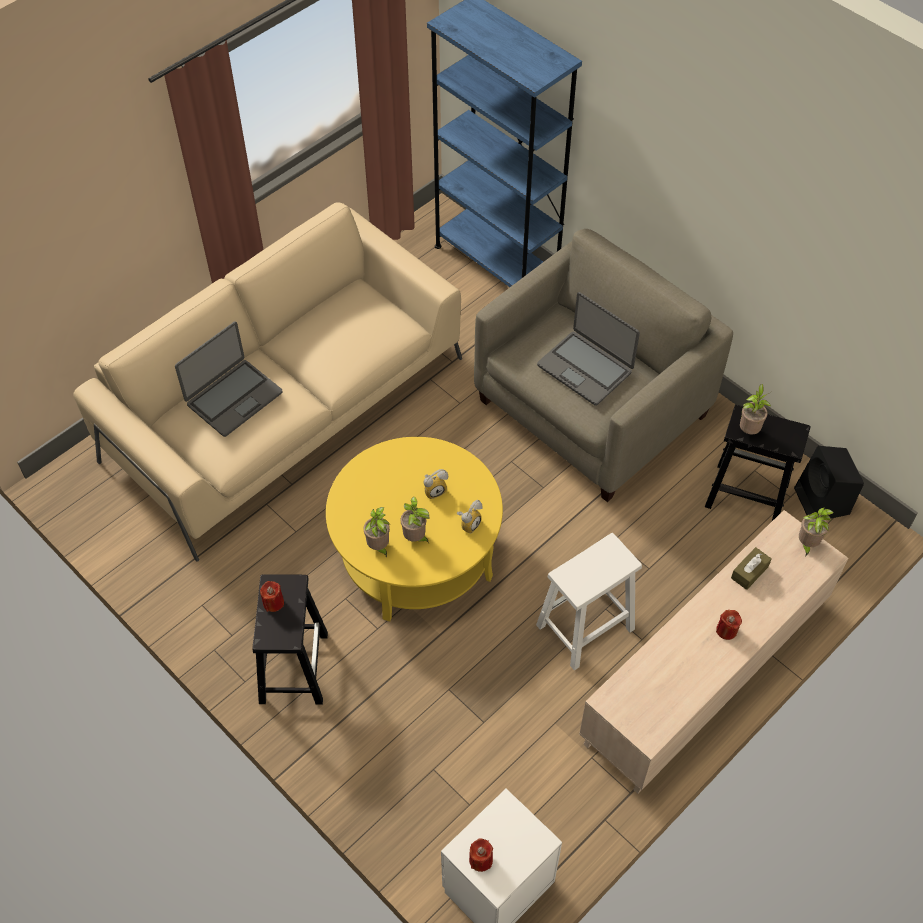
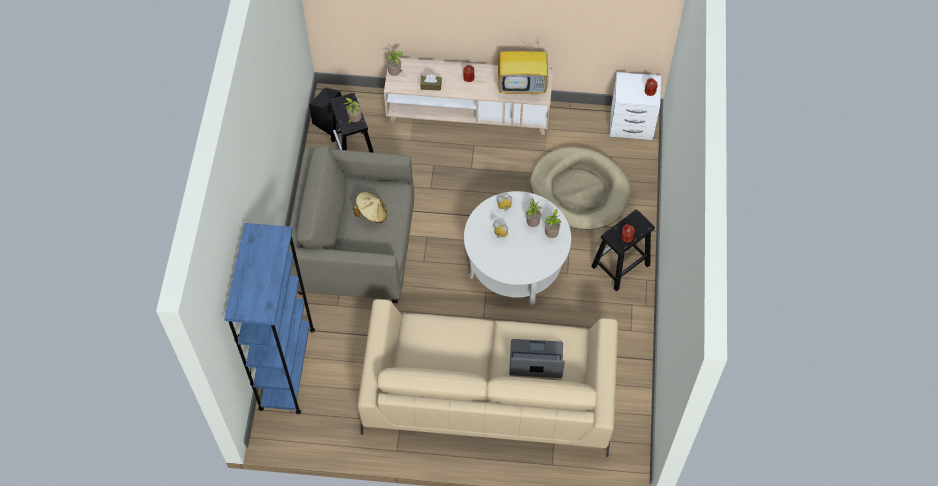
camera: 130 degrees left, 5 degrees up
(416, 553) = (515, 262): yellow coffee table -> white coffee table
(450, 712) = (579, 191): none -> beige dog bed
(584, 628) = (489, 169): white stool -> none
(585, 368) = (372, 213): laptop -> beige hat
(653, 692) = (523, 85): none -> television

